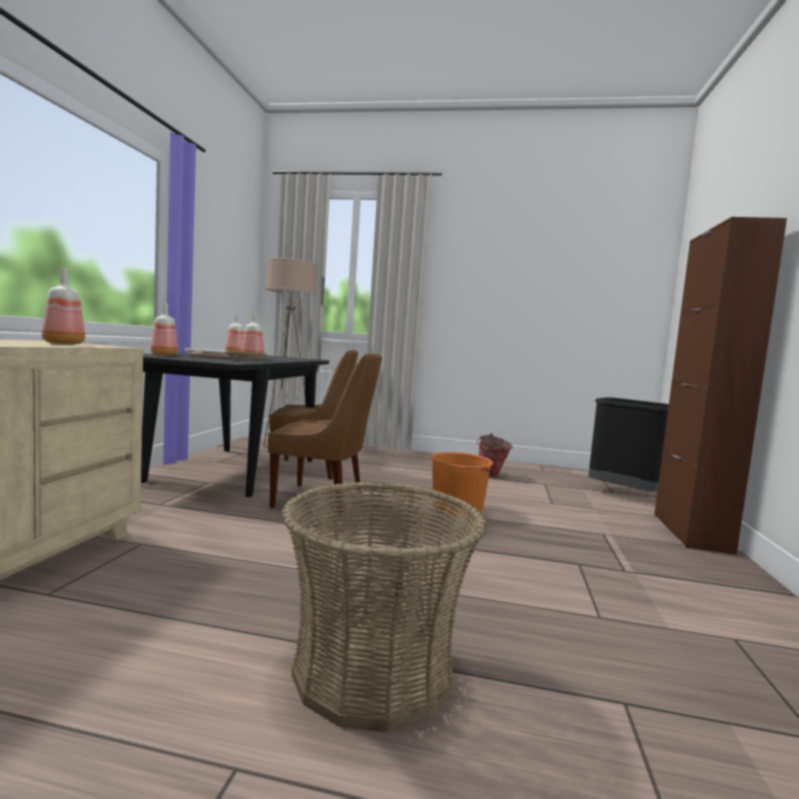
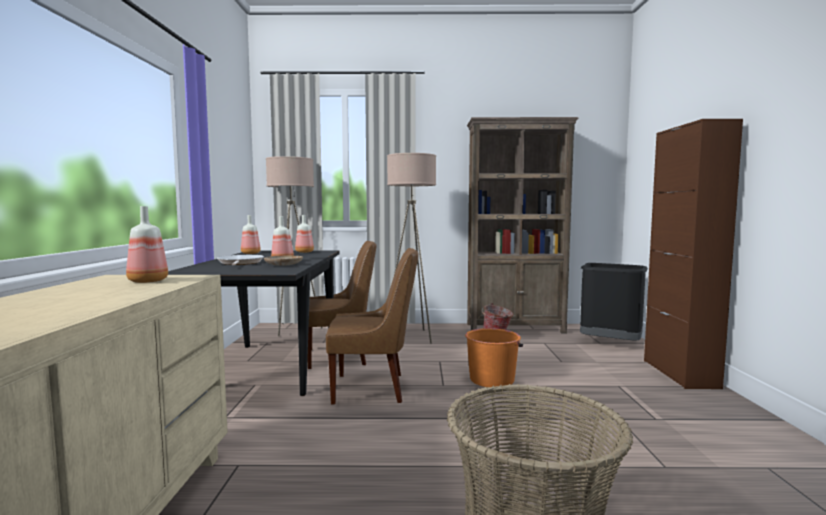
camera: 10 degrees left, 0 degrees up
(164, 355) = (204, 268): bottle -> bottle (305, 252)
(399, 462) = (412, 337): none -> beige floor lamp
(522, 467) = (515, 328): none -> brown bookcase

